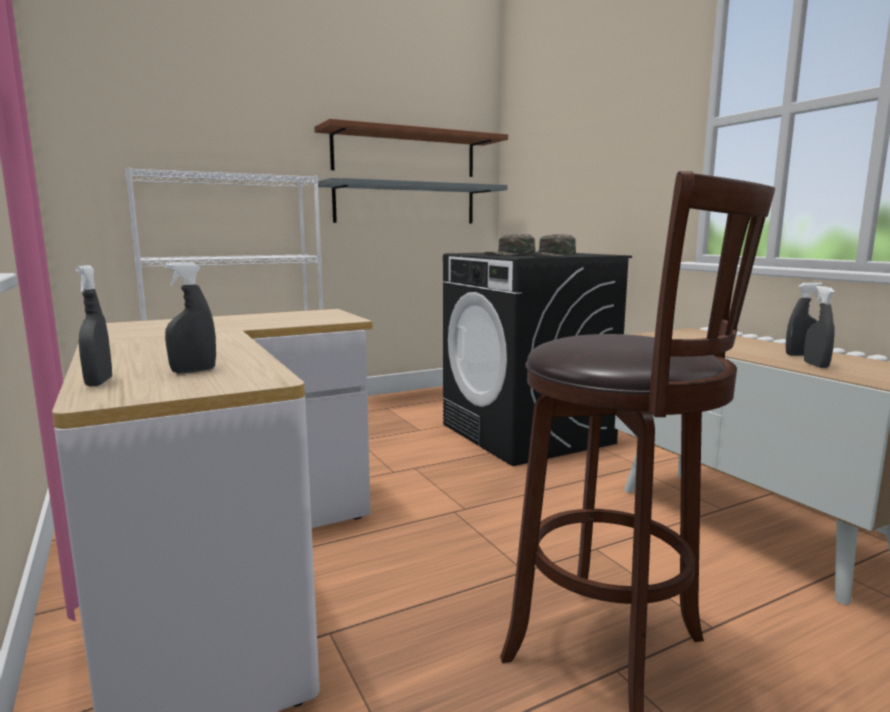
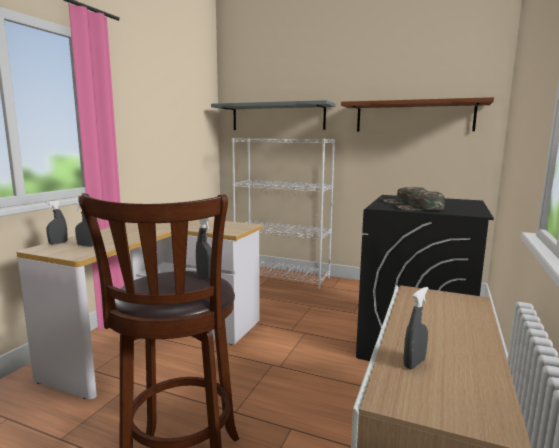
camera: 50 degrees right, 0 degrees up
(406, 204) = (411, 153): grey shelf -> grey shelf (277, 117)
(800, 355) = (451, 353): grey spray bottle -> grey spray bottle (205, 277)

